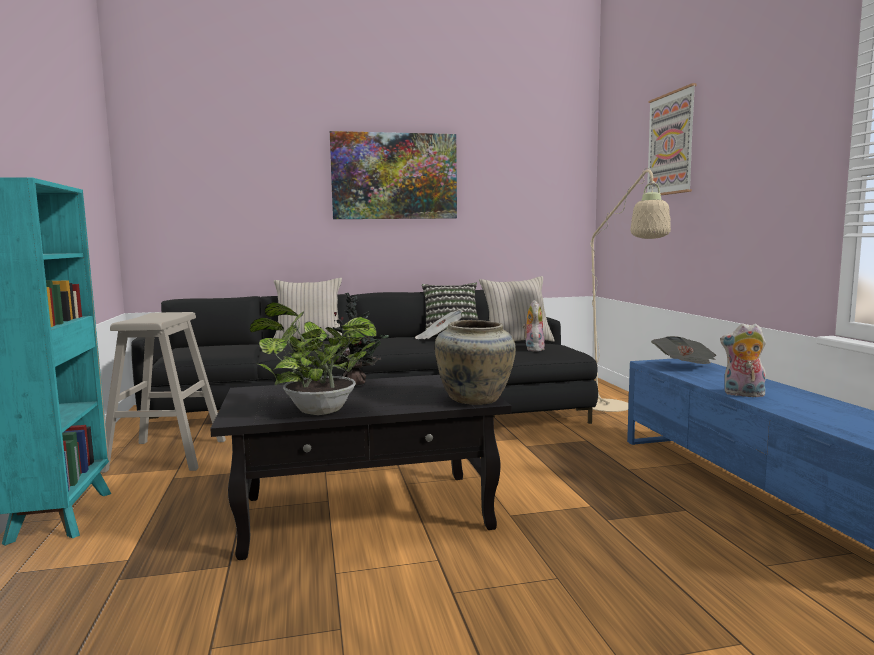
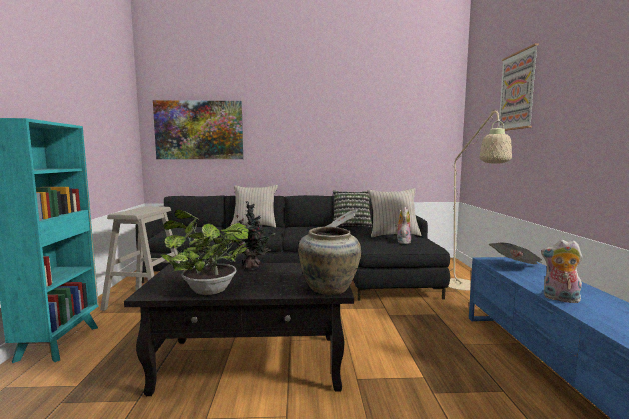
camera: 10 degrees right, 0 degrees up
(394, 176) = (317, 116): picture -> picture (199, 130)

